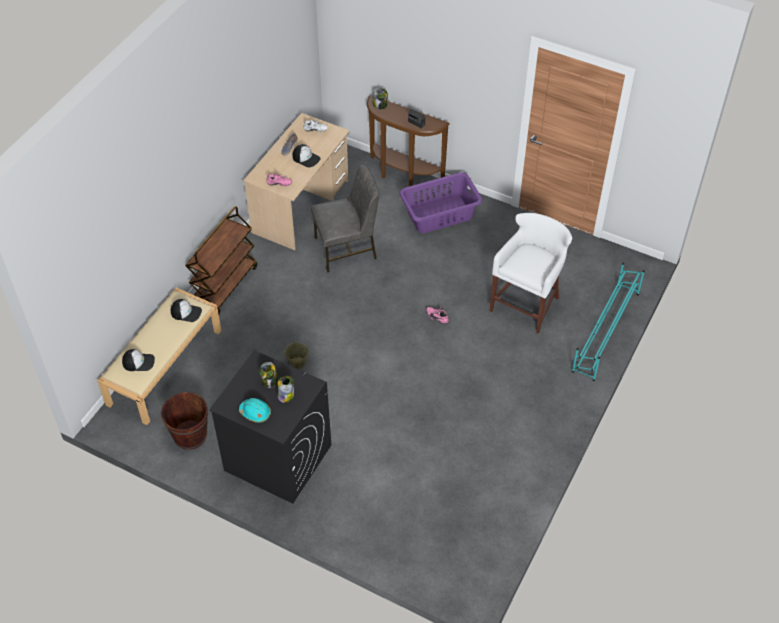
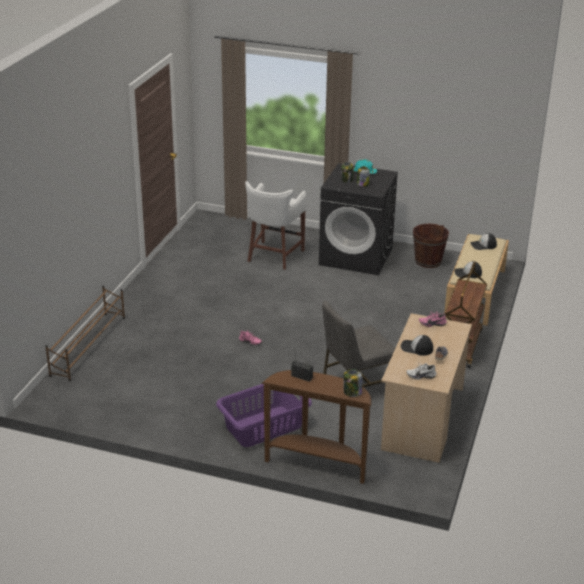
camera: 170 degrees right, 20 degrees down
(297, 363) = (366, 304): beige bucket -> none
(526, 303) = (164, 359): white stool -> white stool (274, 256)
(605, 332) = (89, 346): turquoise shoe rack -> brown shoe rack

